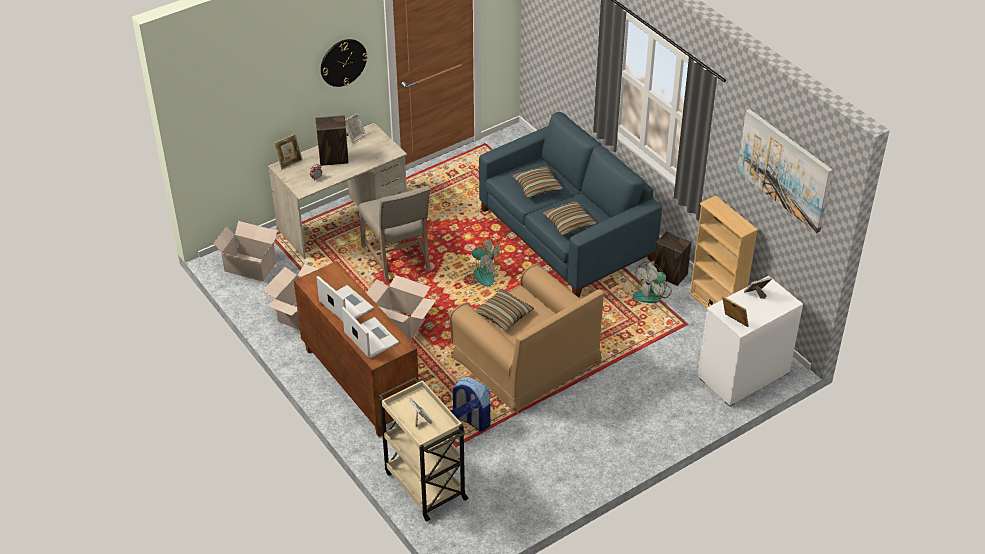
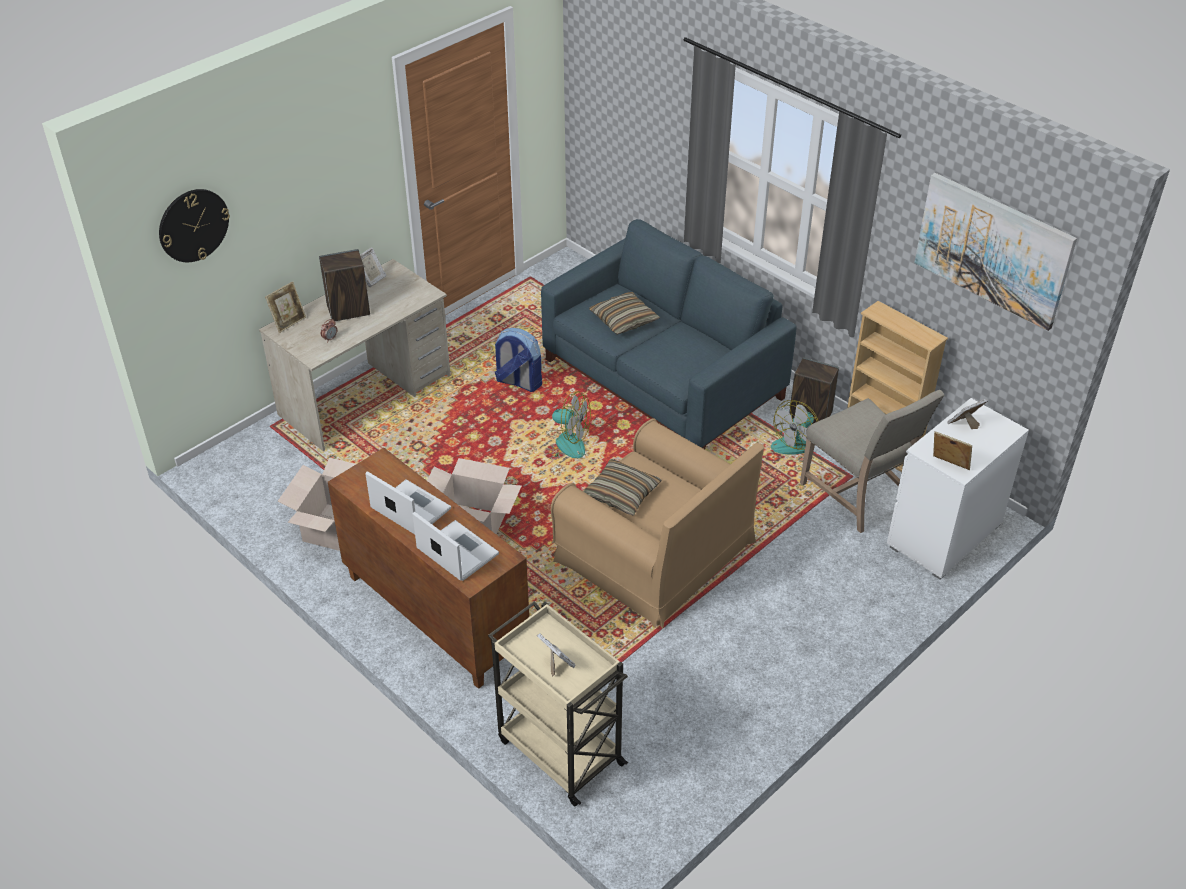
camera: 10 degrees left, 0 degrees up
(249, 266) = (249, 470): cardboard box -> none
(343, 62) = (348, 177): wall clock -> wall clock (193, 225)
(398, 259) = (451, 436): beige chair -> beige chair (859, 496)
(471, 420) = (601, 646): backpack -> backpack (518, 382)
(569, 223) = (678, 361): pillow -> none

